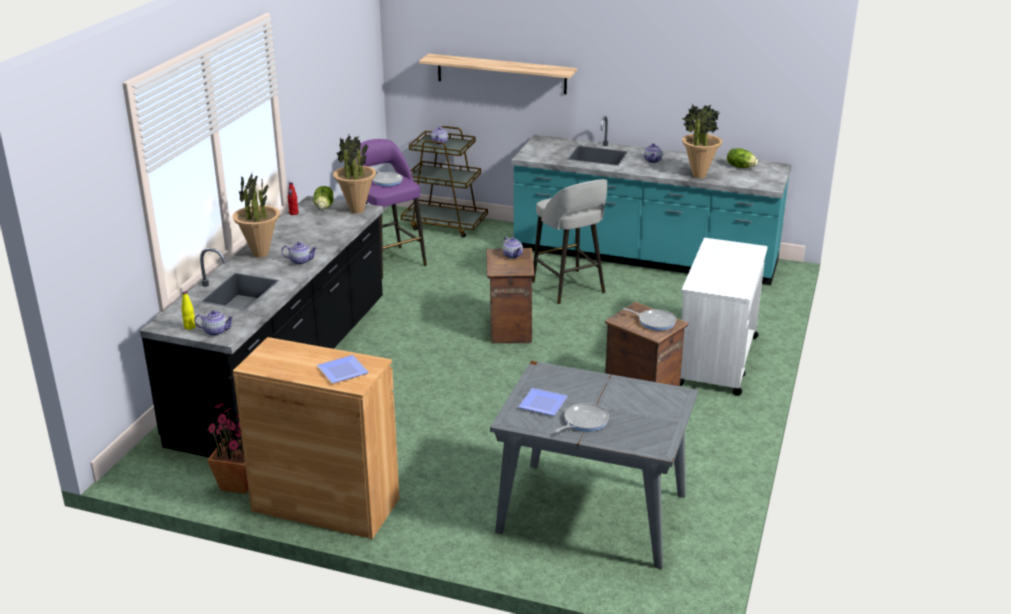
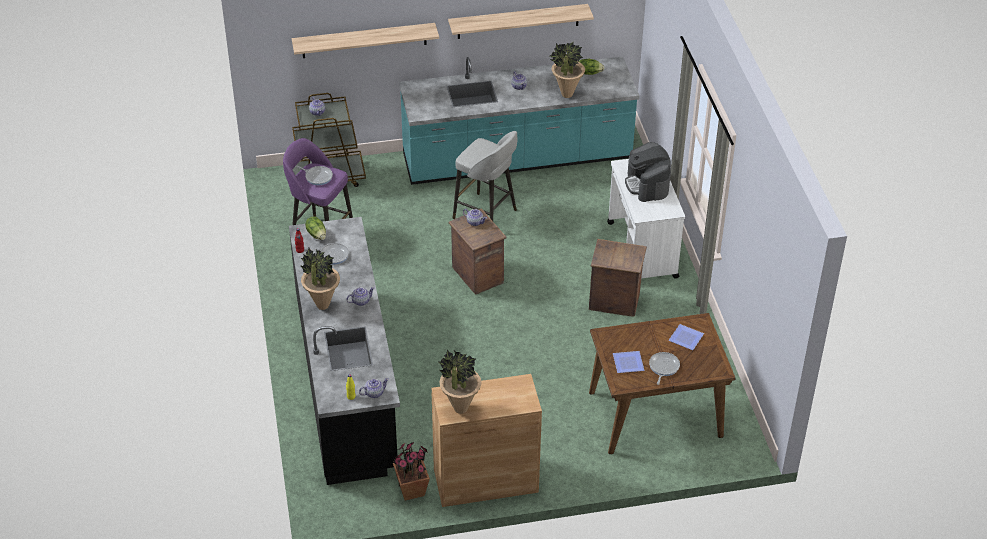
camera: 30 degrees left, 15 degrees up
(344, 371) = (512, 396): plate -> plate (687, 338)
(356, 210) = (346, 229): potted plant -> potted plant (460, 408)
(590, 513) = (654, 414): grey dining table -> brown dining table
(654, 321) = (625, 254): frying pan -> frying pan (332, 255)
(670, 87) = (518, 21): none -> shelf
(729, 264) = (647, 185): none -> coffee machine

